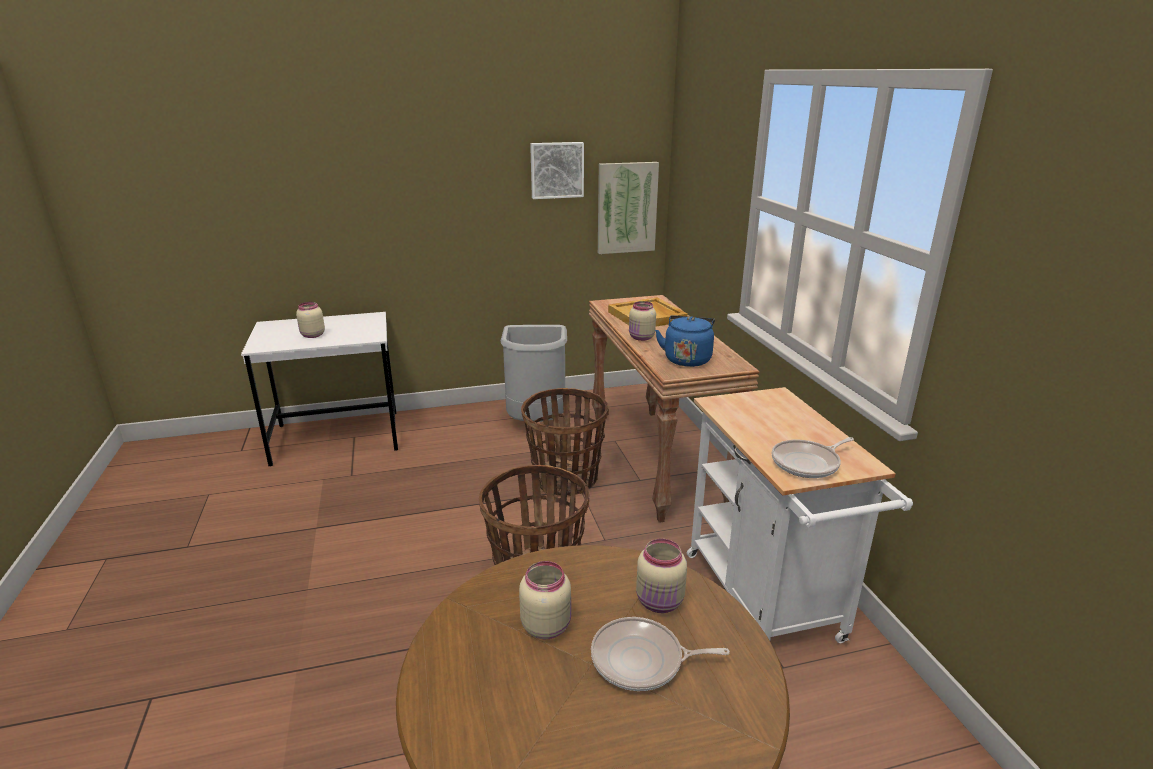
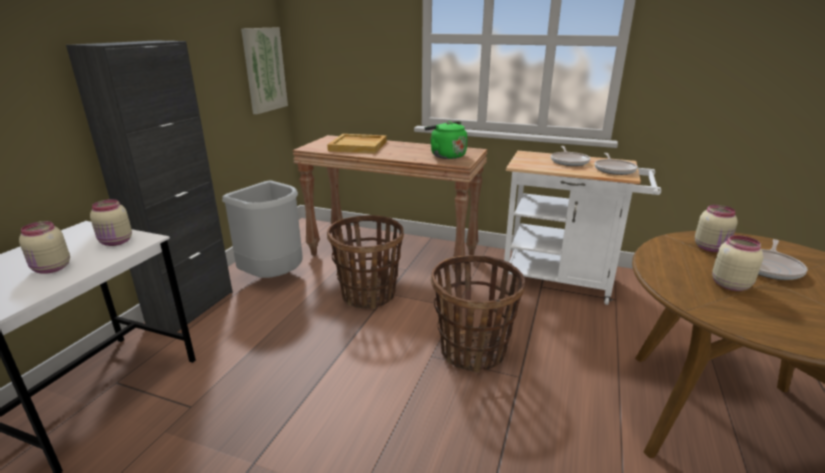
camera: 55 degrees left, 0 degrees up
(455, 415) = (191, 308): none -> black cabinet
(556, 170) = (213, 34): picture -> none
(641, 338) = (392, 155): beige jar -> beige jar (116, 242)
(687, 359) = (446, 155): blue kettle -> green kettle
(791, 427) = (569, 161): none -> frying pan

